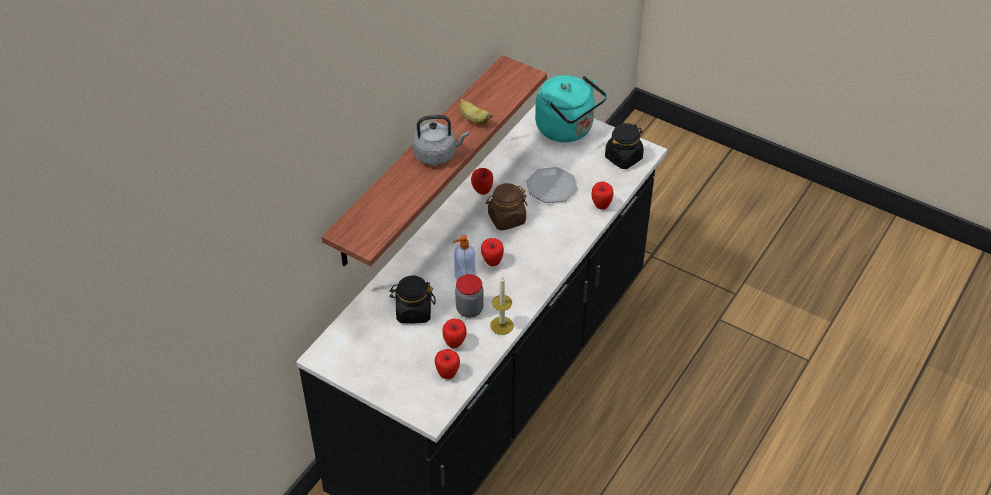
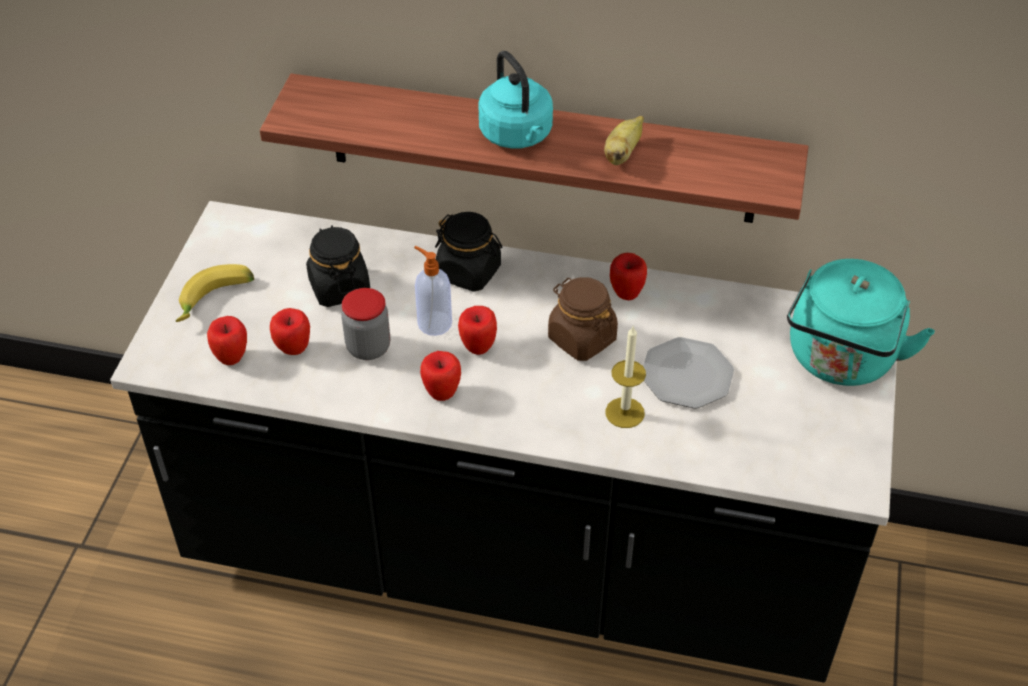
camera: 70 degrees right, 0 degrees up
(394, 373) = (216, 300): none -> banana
(437, 154) = (517, 136): grey kettle -> turquoise kettle
(502, 325) = (350, 394): candle -> candle (624, 412)
(601, 205) = (680, 453): apple -> apple (442, 393)
(623, 158) = (820, 456): black jar -> black jar (469, 272)

